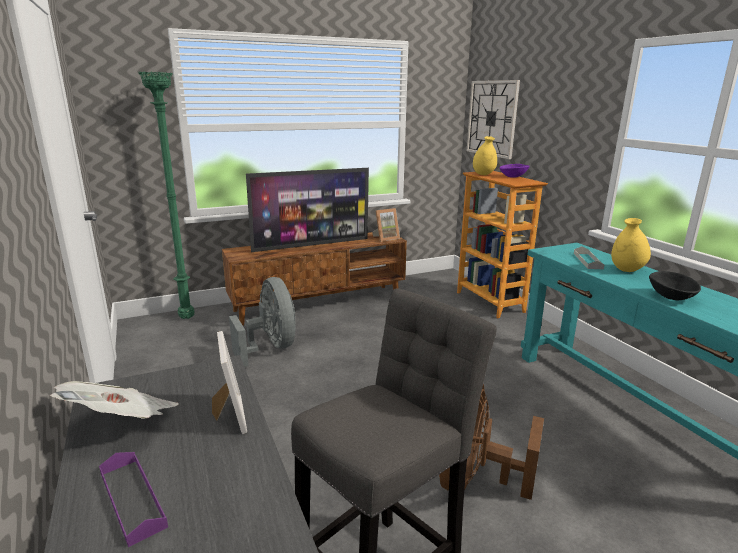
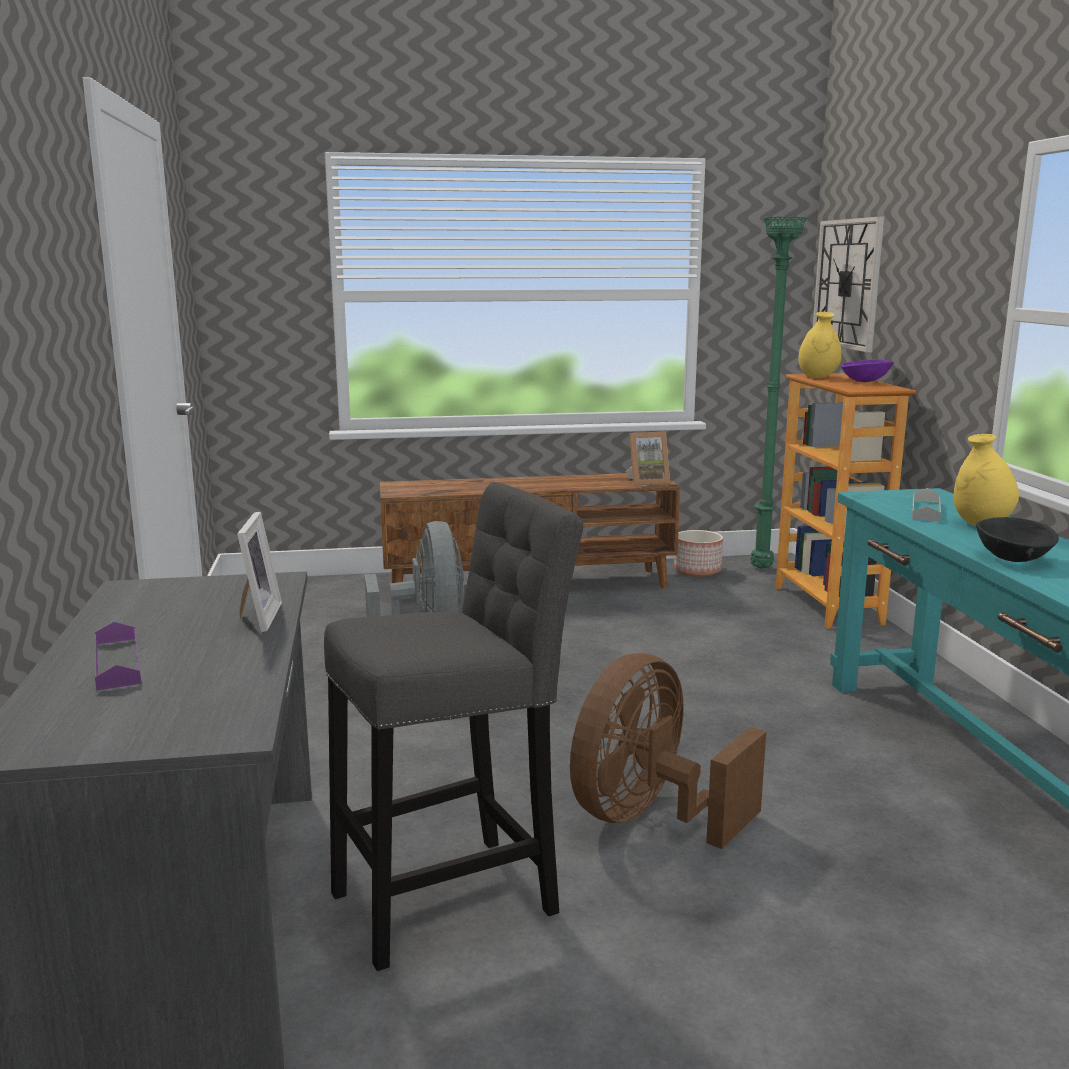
camera: 15 degrees right, 5 degrees down
(123, 422) = (139, 611): newspaper -> none
(187, 318) = (321, 586): green floor lamp -> green floor lamp (761, 568)
(311, 245) = (519, 484): television -> none
(410, 284) = (698, 570): none -> planter

